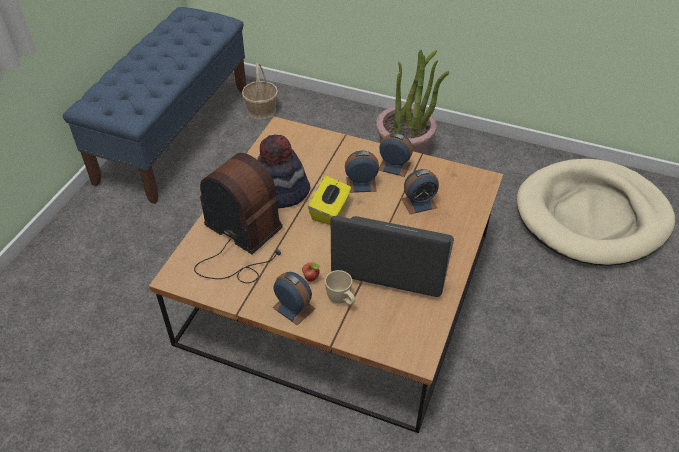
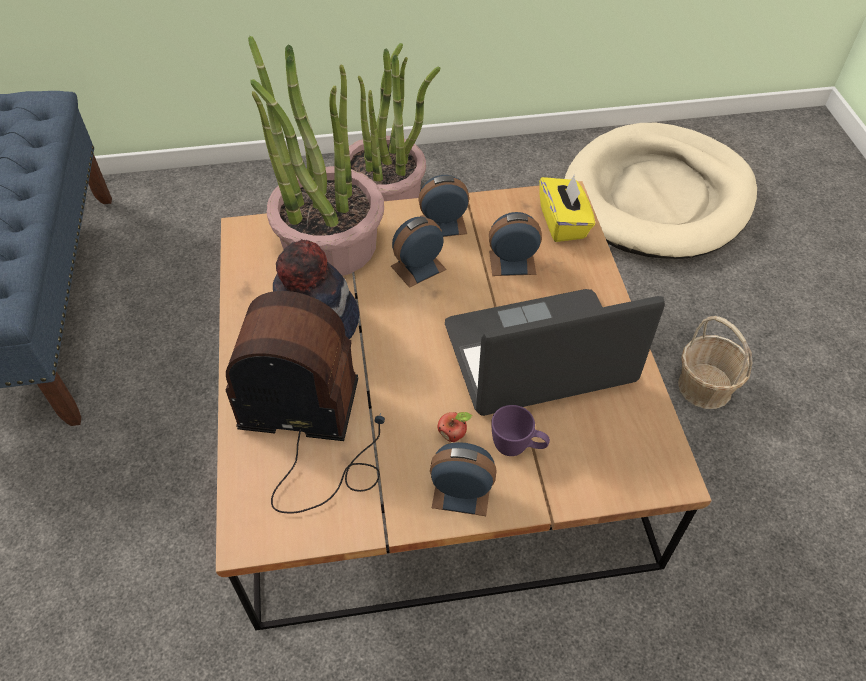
camera: 30 degrees left, 5 degrees up
(261, 110) = (153, 219): basket -> basket (705, 387)
(321, 151) = (329, 243): none -> potted plant
(330, 211) = (405, 325): yellow tissue box -> yellow tissue box (563, 223)
(341, 301) = (517, 448): beige mug -> purple mug
(419, 203) = (512, 262): alarm clock -> alarm clock turned 135 degrees counterclockwise

